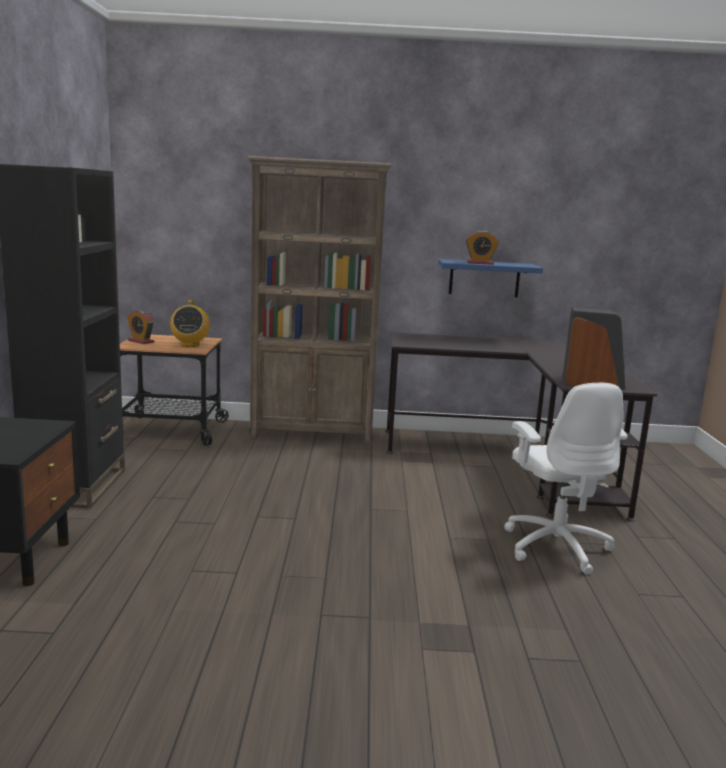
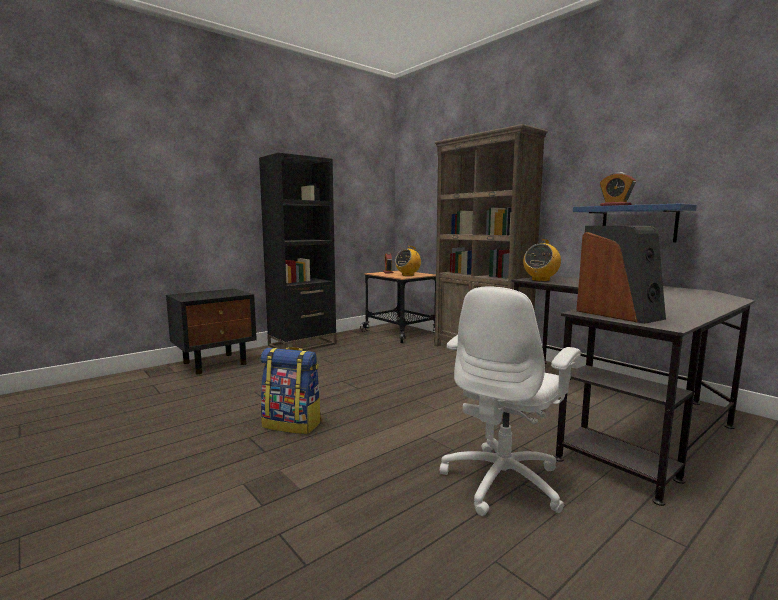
camera: 50 degrees right, 5 degrees down
(328, 582) = (293, 424): none -> backpack
(417, 343) = (540, 280): none -> radio

